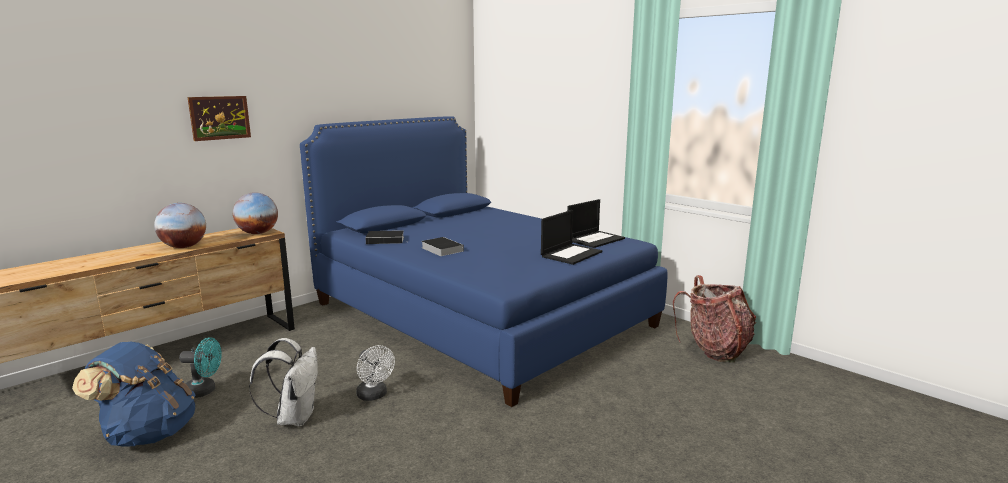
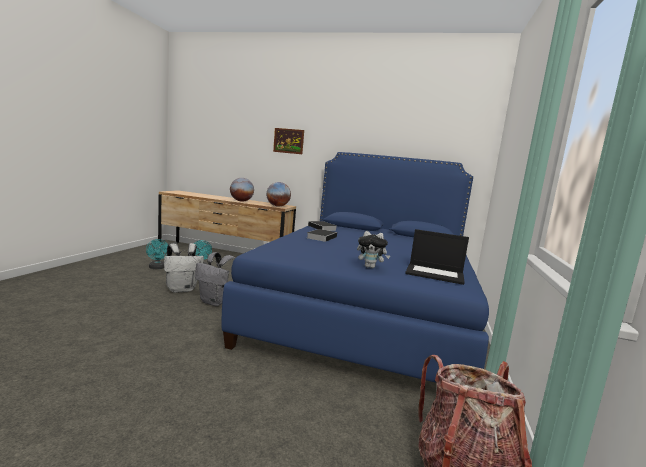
camera: 60 degrees right, 5 degrees down
(148, 433) = (157, 268): blue backpack -> turquoise fan
(374, 396) = (216, 302): white fan -> grey backpack
(571, 254) = (370, 267): laptop -> plush toy

